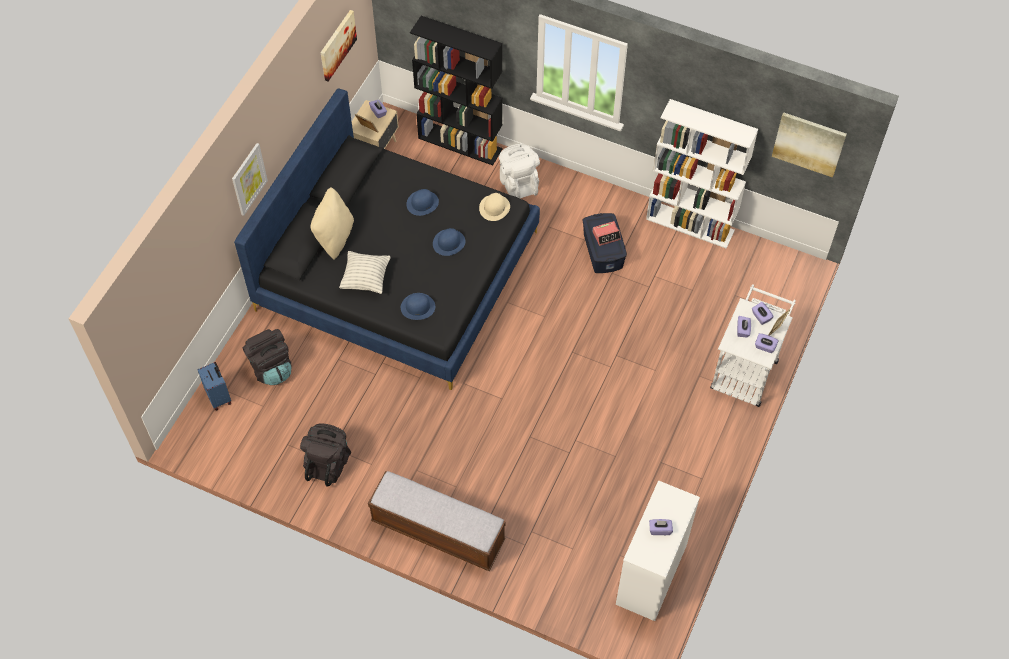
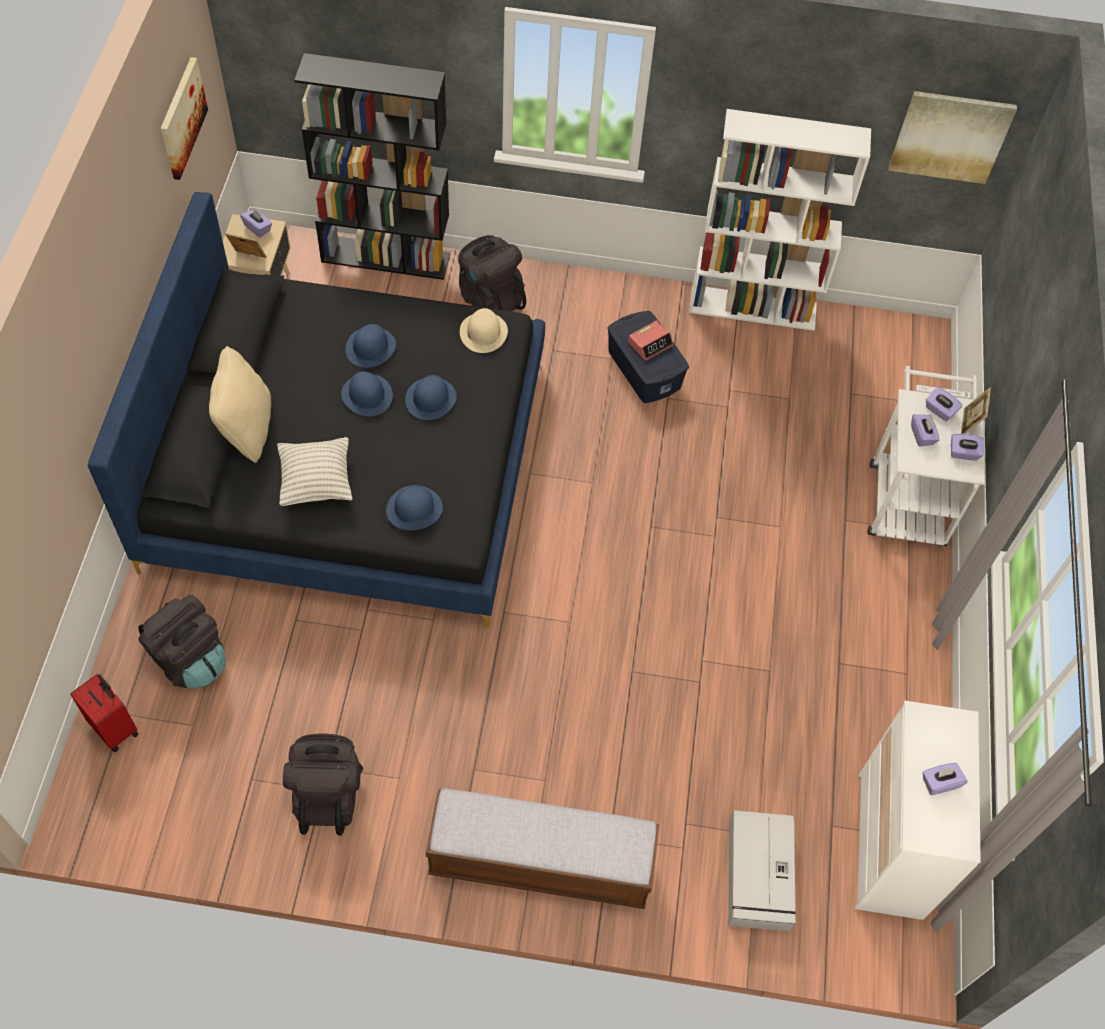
camera: 20 degrees left, 0 degrees up
(219, 397) = (115, 728): blue suitcase -> red suitcase
(248, 179) = (90, 354): picture -> none
(411, 232) = (367, 395): none -> blue hat
(518, 183) = (489, 298): white backpack -> black backpack
(564, 572) = (758, 876): none -> grey storage box

